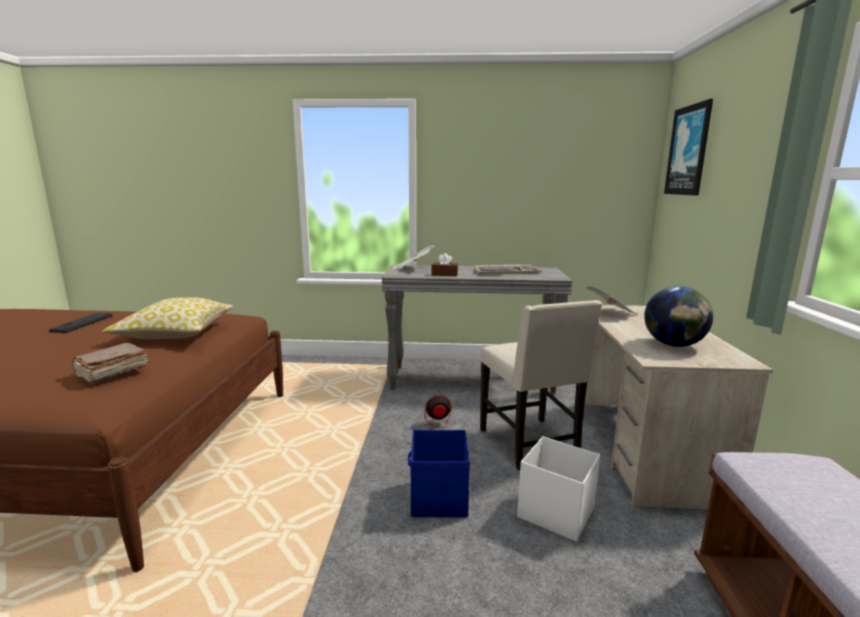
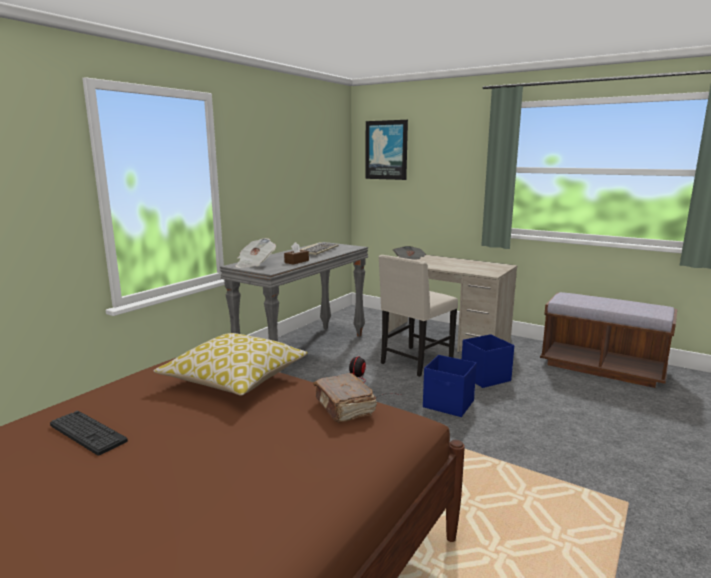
camera: 60 degrees left, 0 degrees up
(530, 444) = (415, 362): beige chair -> beige chair turned 120 degrees clockwise
(555, 512) = (484, 378): white storage box -> blue storage box
(673, 345) = (474, 267): globe -> none

